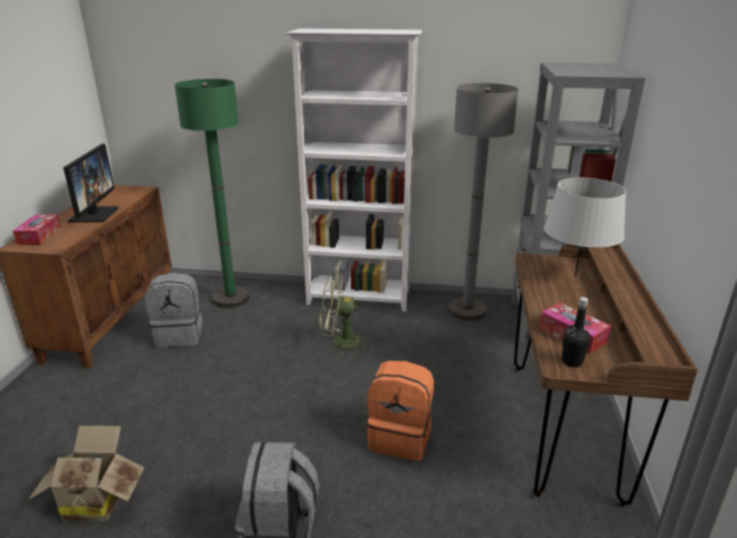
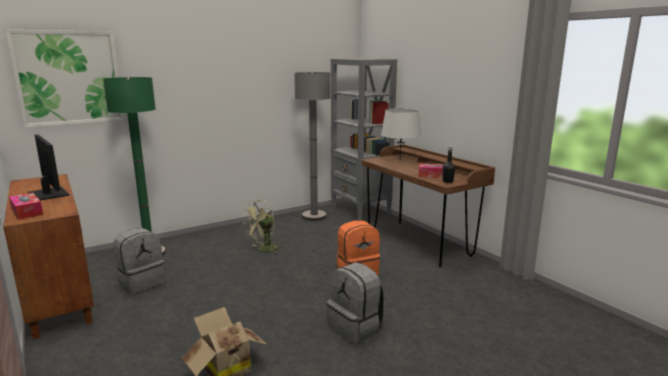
camera: 40 degrees left, 10 degrees down
(168, 75) = (69, 78): none -> picture
(359, 298) = (244, 229): white bookcase -> none

